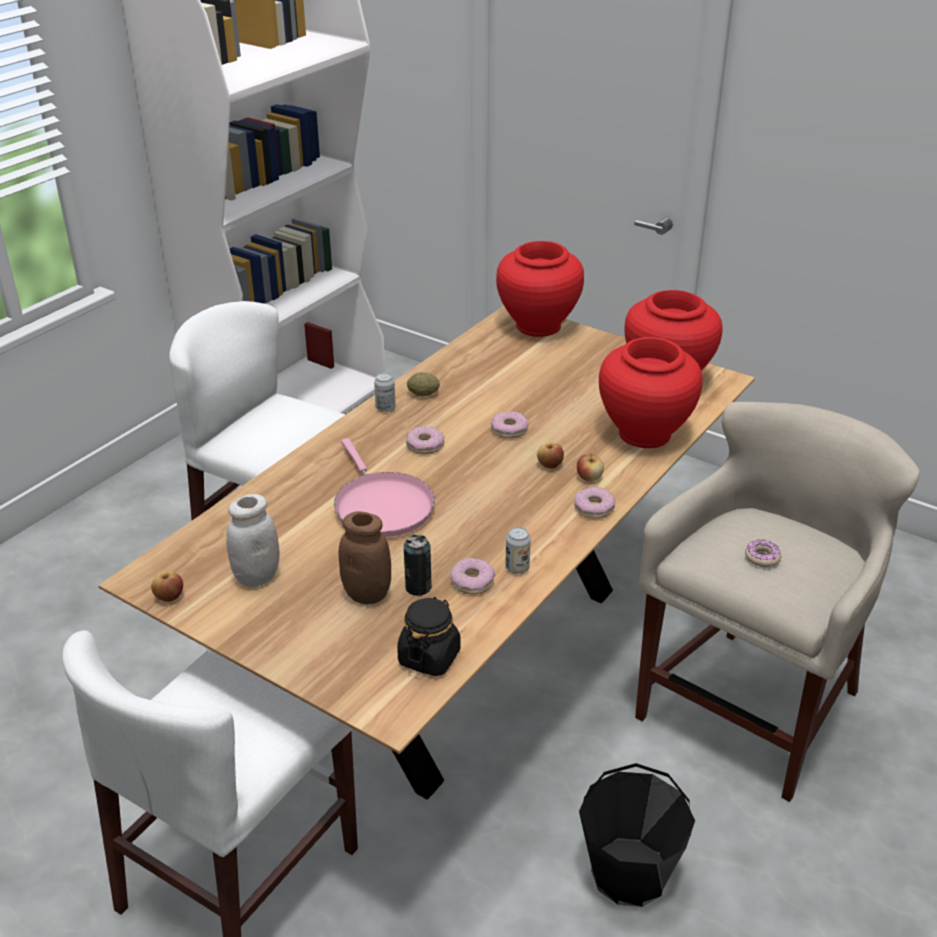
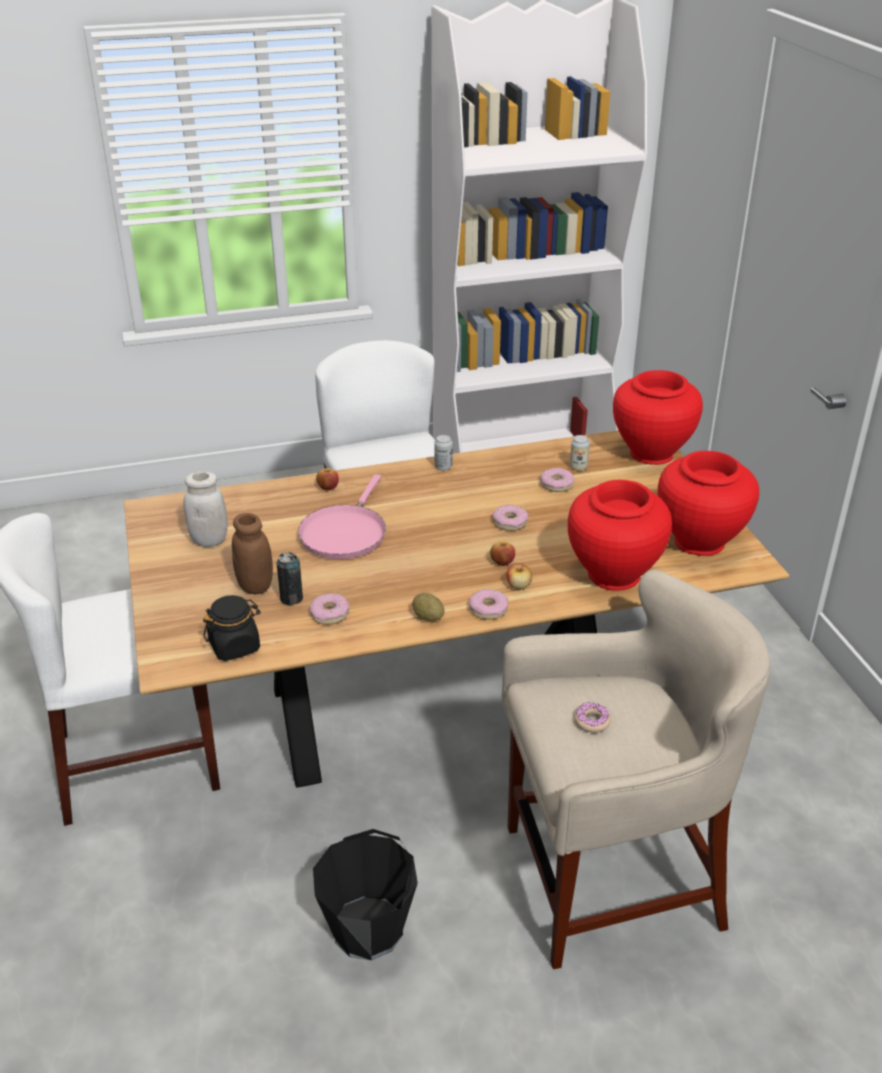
camera: 40 degrees right, 0 degrees up
(169, 597) = (148, 527): apple -> apple (328, 487)
(423, 394) = (484, 468): potato -> potato (428, 617)
(425, 445) = (433, 506): donut -> donut (557, 484)
(517, 568) = (372, 621): can -> can (578, 467)

